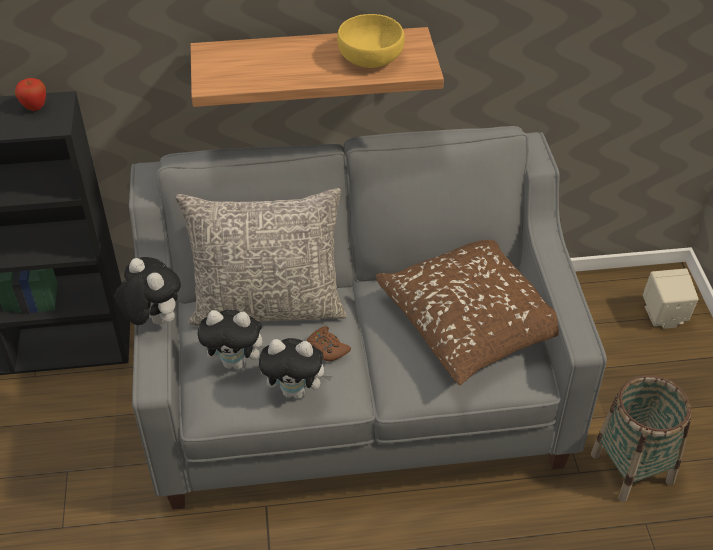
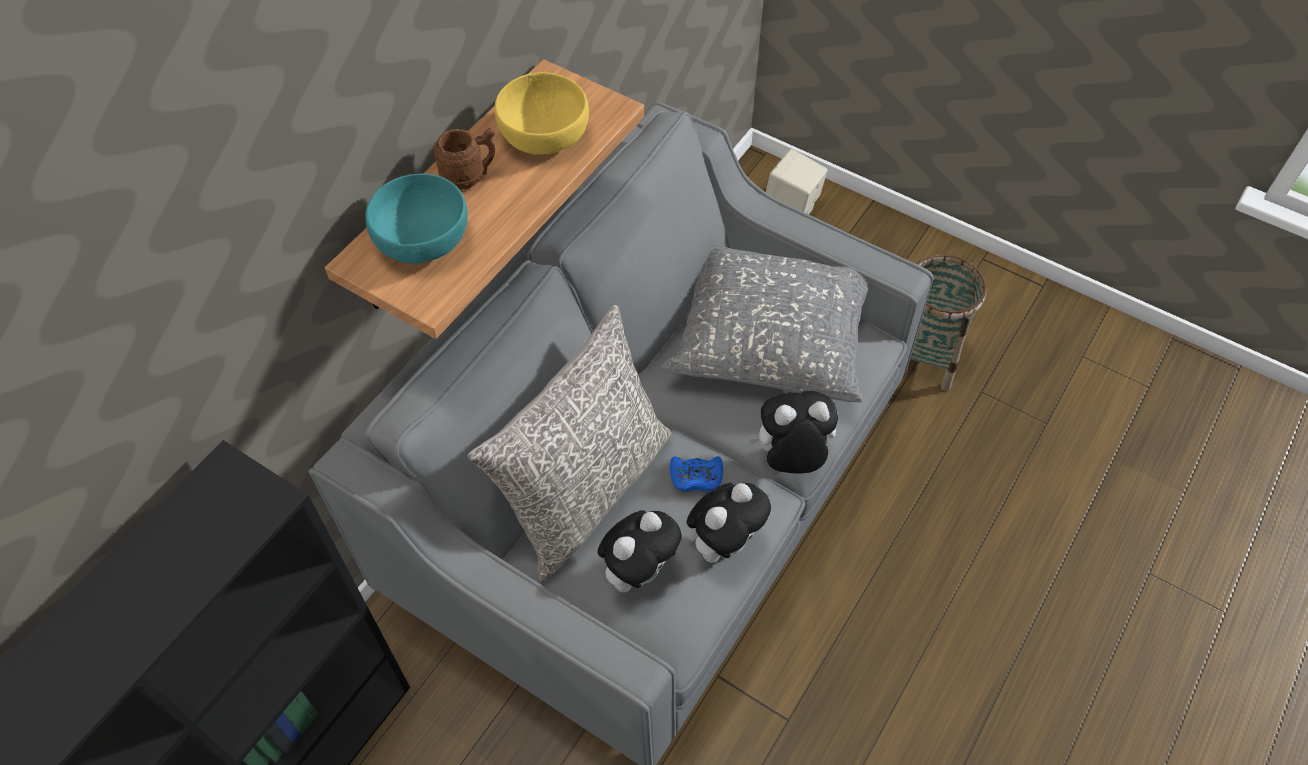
camera: 50 degrees left, 10 degrees up
(35, 107) = (206, 503): apple -> none
(153, 320) = (539, 610): plush toy -> plush toy (790, 459)
(246, 61) = (424, 238): none -> turquoise bowl
(308, 51) = (470, 176): none -> brown mug
(327, 348) = (696, 477): brown game controller -> blue game controller
(473, 320) = (771, 336): brown pillow -> grey pillow

